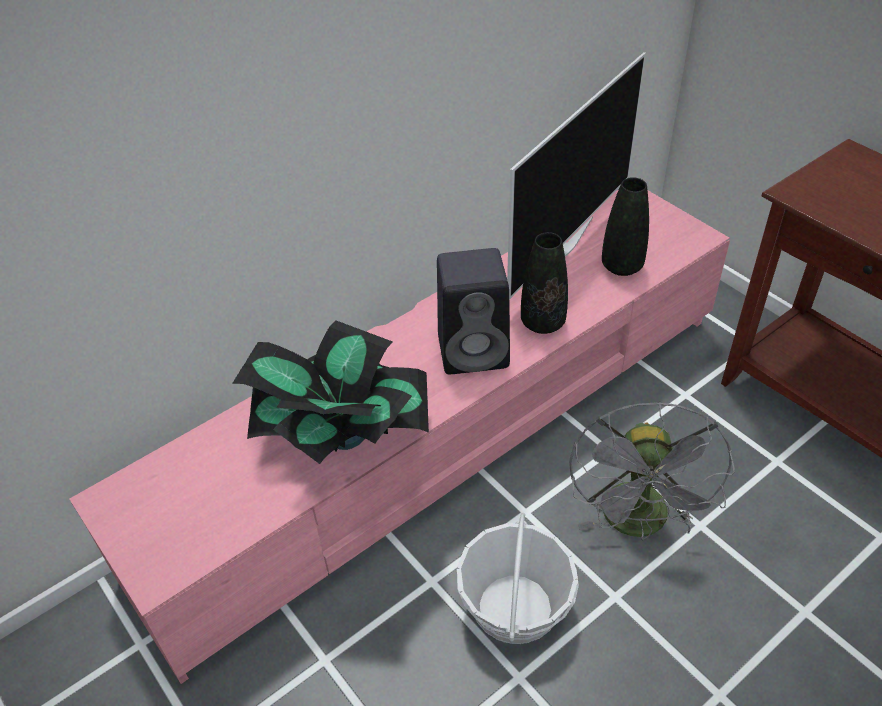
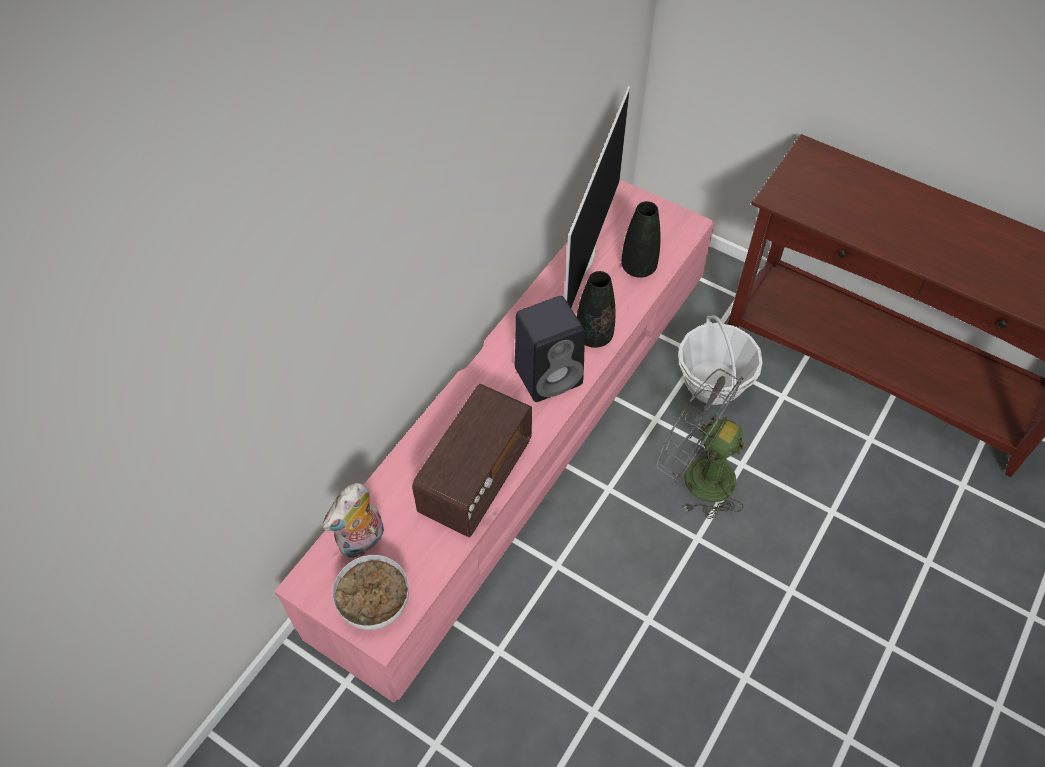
camera: 20 degrees left, 10 degrees up
(166, 540) = (373, 603): none -> bowl
(187, 472) = (362, 542): none -> plush toy
(343, 436) = (475, 478): potted plant -> radio
(515, 608) = (627, 568): basket -> basket (713, 382)
(639, 524) = (697, 475): grey fan -> grey fan turned 135 degrees clockwise

